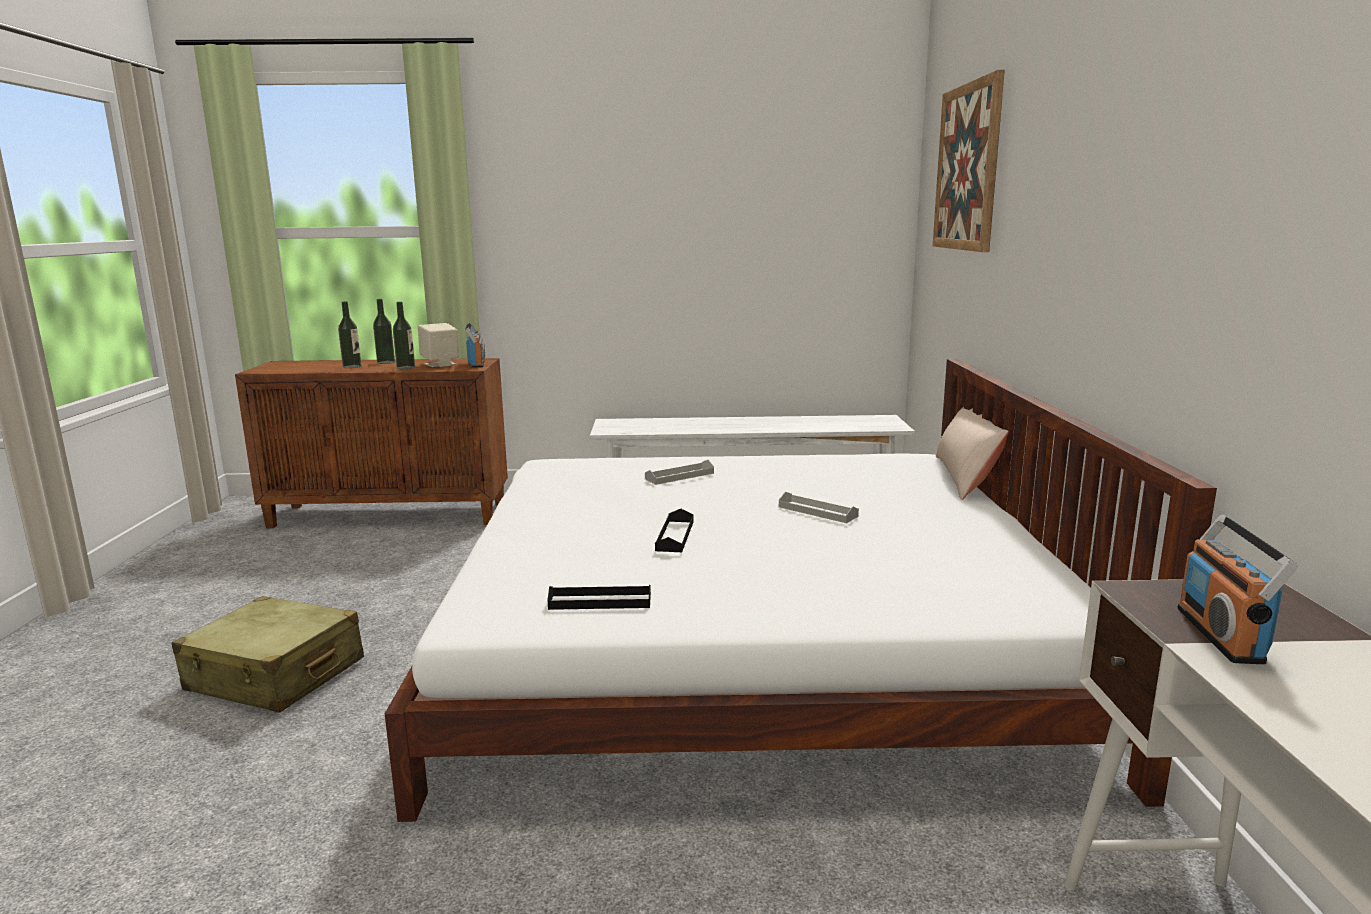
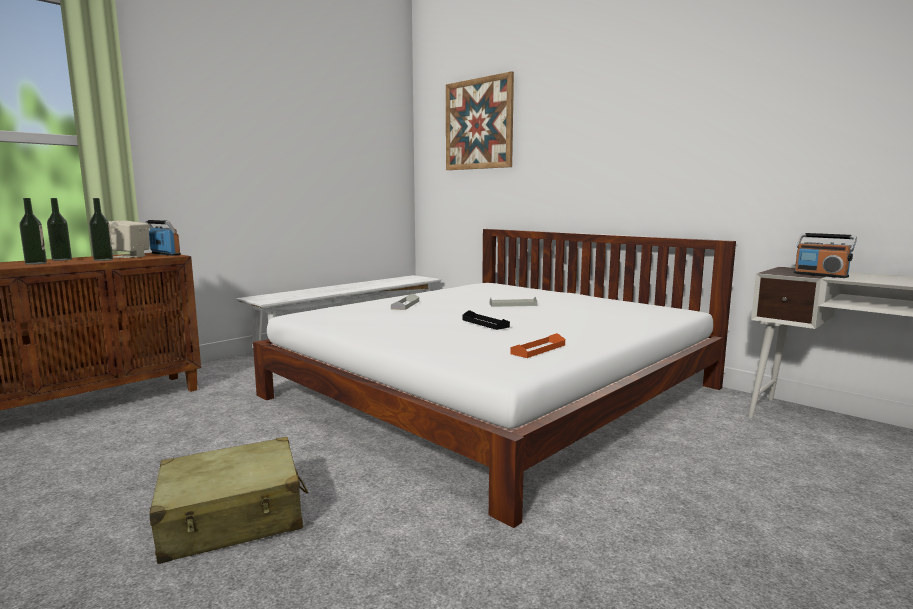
camera: 45 degrees left, 5 degrees down
(600, 601) = (538, 349): black tray -> orange tray
(965, 477) = (526, 286): beige pillow -> none

